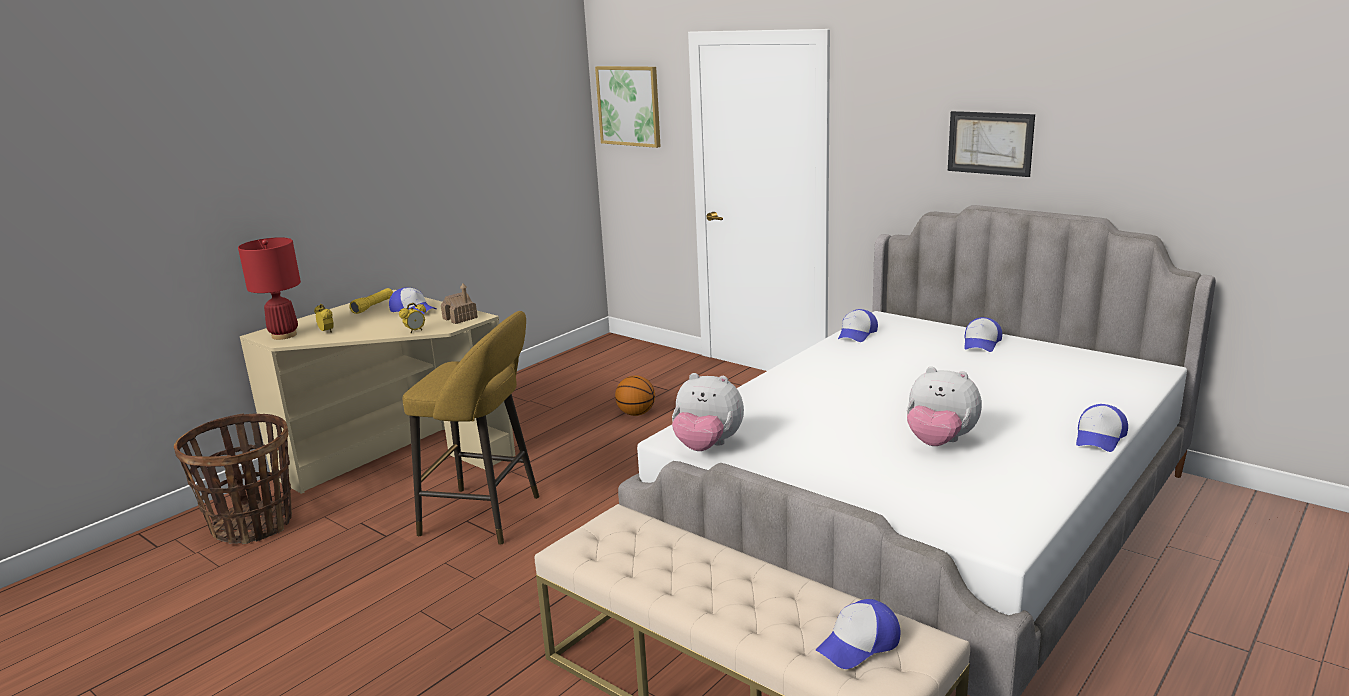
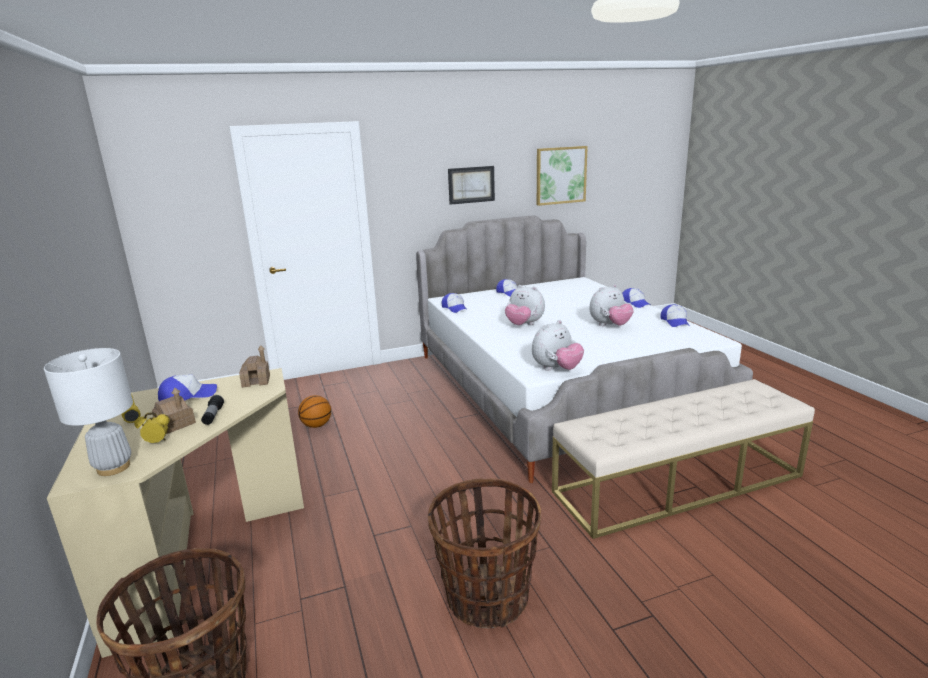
camera: 60 degrees left, 0 degrees up
(284, 335) = (114, 467): red table lamp -> white table lamp
(360, 325) = (175, 424): none -> toy house
(380, 330) = (213, 416): none -> flashlight
(403, 617) = (486, 598): none -> basket
(415, 331) = (250, 402): alarm clock -> none
(487, 516) = (379, 523): yellow stool -> none
(629, 106) = (165, 193): picture -> picture (560, 175)
(851, 388) = (524, 325): none -> plush toy
(859, 644) = (752, 397): cap -> cap (675, 322)

